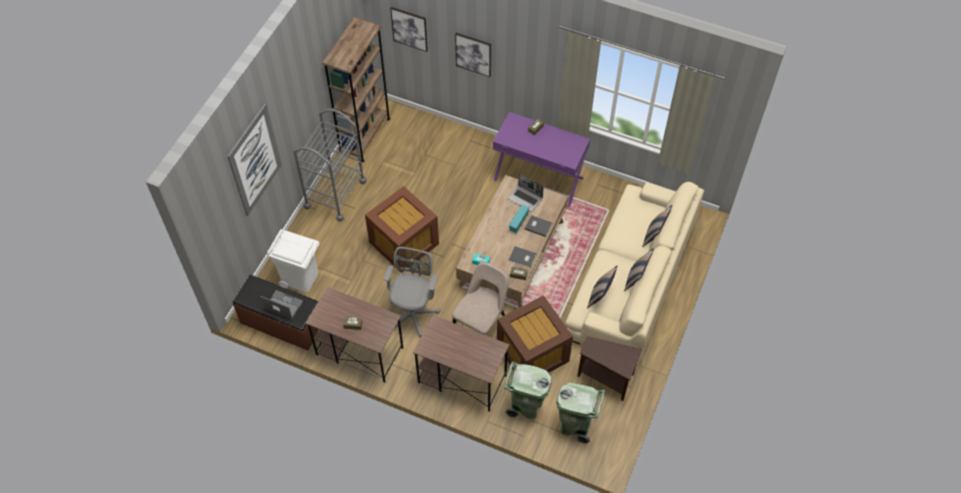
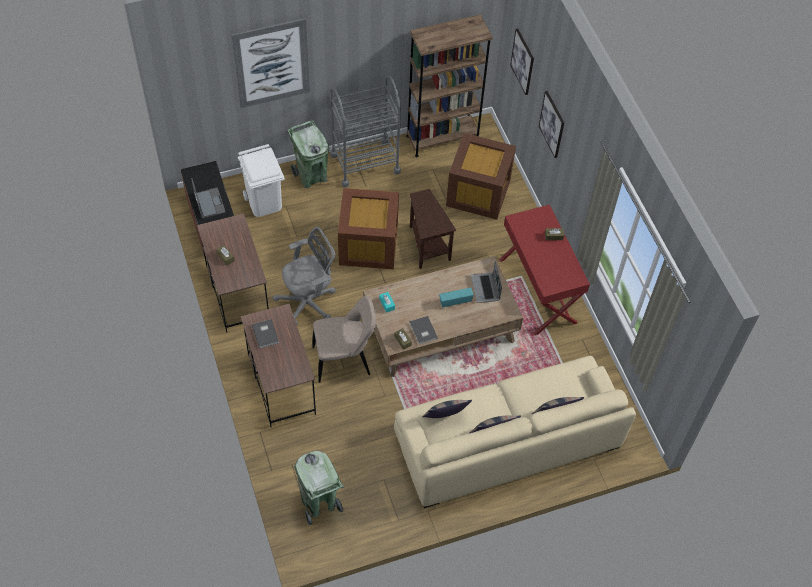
camera: 45 degrees right, 0 degrees up
(525, 405) = (302, 450): green trash can -> green trash can (311, 176)
(533, 352) = (358, 417): brown storage box -> brown storage box (479, 192)
(538, 226) = (468, 318): grey book -> grey book (266, 333)
(539, 178) = (538, 290): purple desk -> red desk
(607, 379) = (387, 495): brown side table -> brown side table (427, 247)

